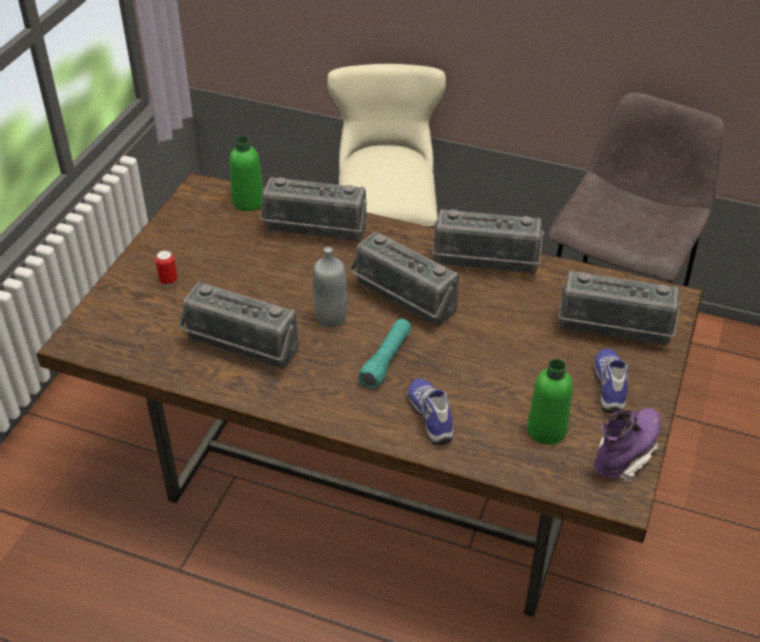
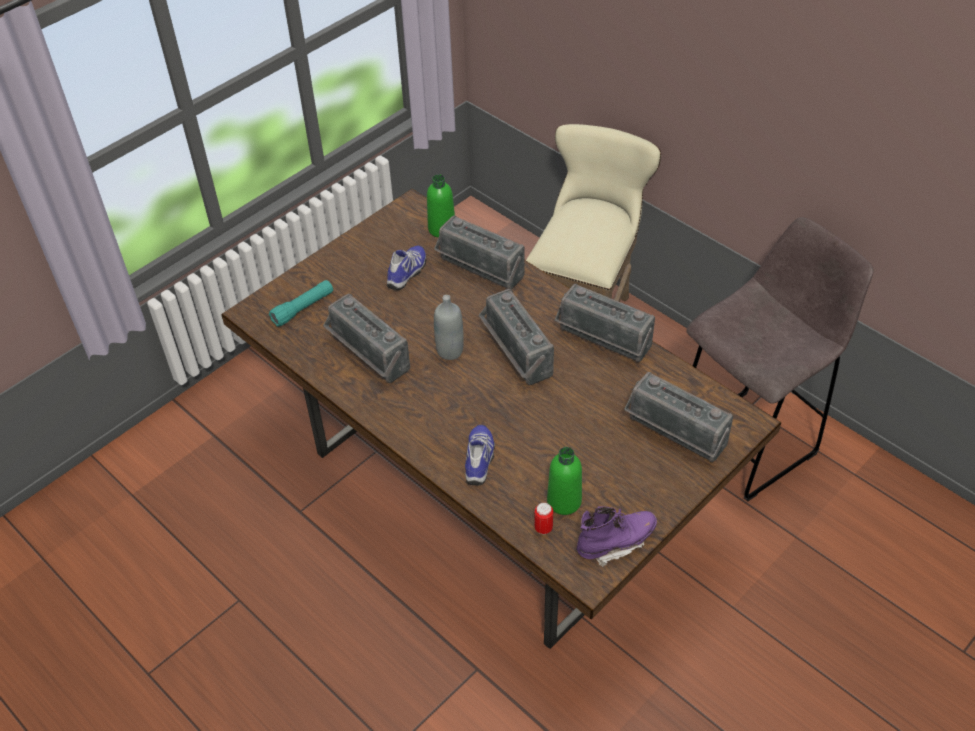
camera: 25 degrees right, 5 degrees up
(168, 281) = (344, 282): can -> can (543, 528)
(386, 360) = (472, 400): turquoise flashlight -> turquoise flashlight (303, 308)
(611, 387) = (641, 482): shoe -> shoe (408, 273)

